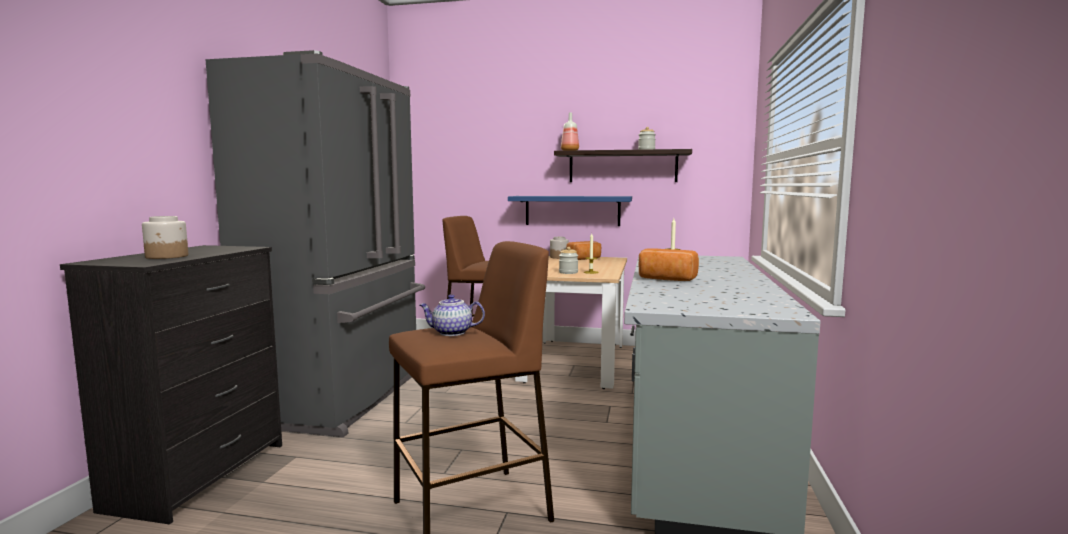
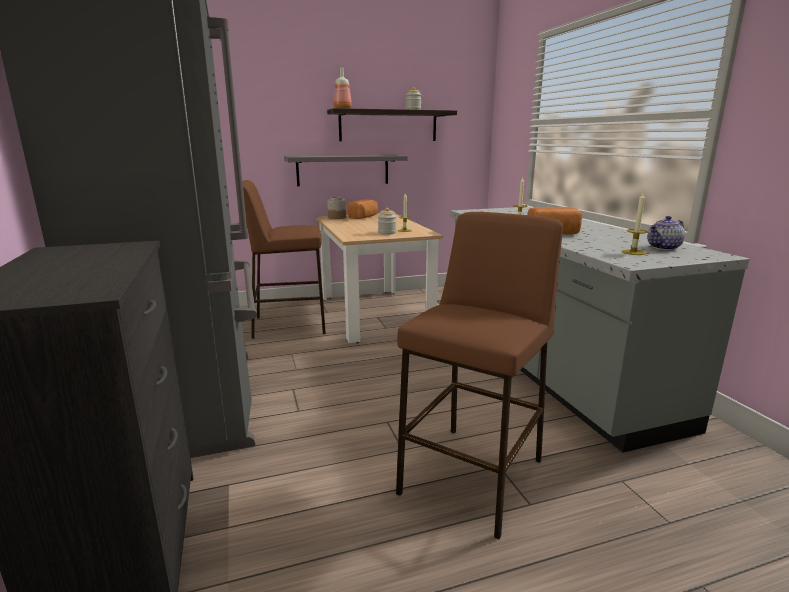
camera: 30 degrees left, 10 degrees up
(167, 256) = (70, 275): jar -> none
(451, 333) = (473, 315): teapot -> teapot (664, 248)
(572, 210) = (343, 170): blue shelf -> grey shelf
(689, 300) = (633, 252): none -> candle

